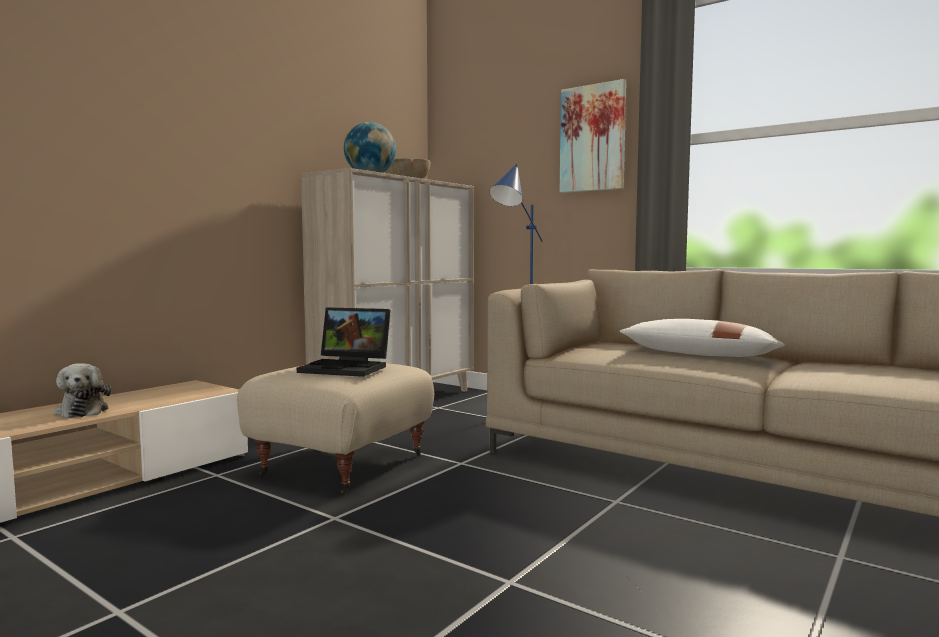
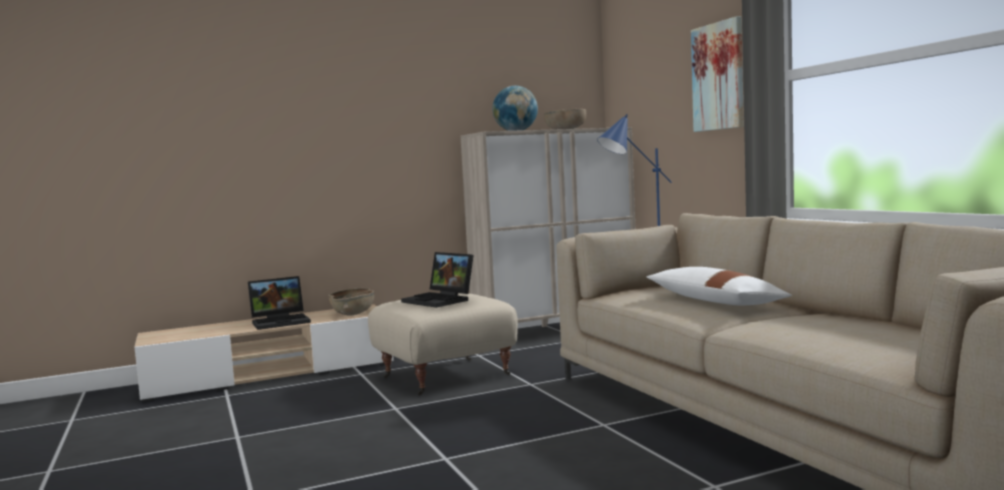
camera: 30 degrees right, 0 degrees up
(83, 411) = (281, 321): plush toy -> laptop
(188, 393) = (353, 314): none -> brown bowl

